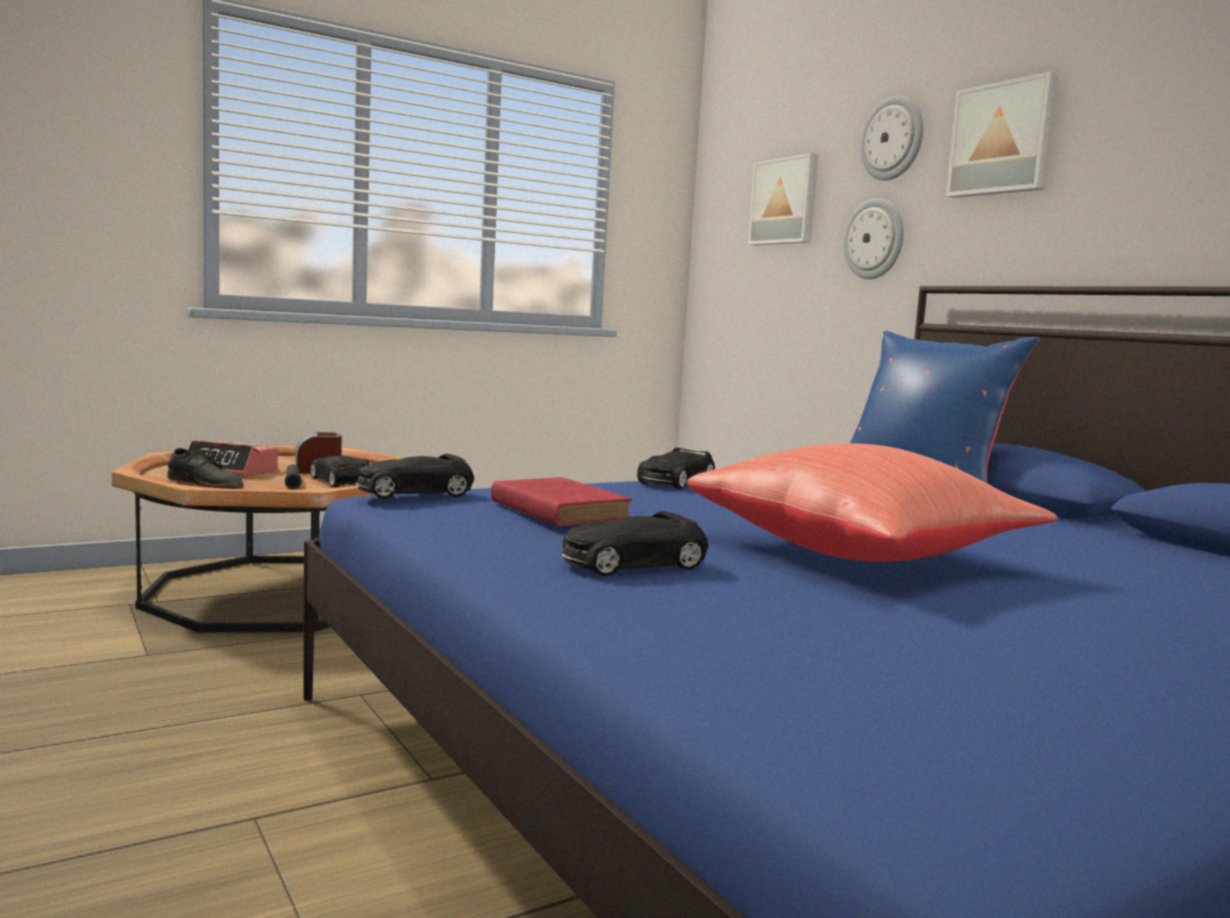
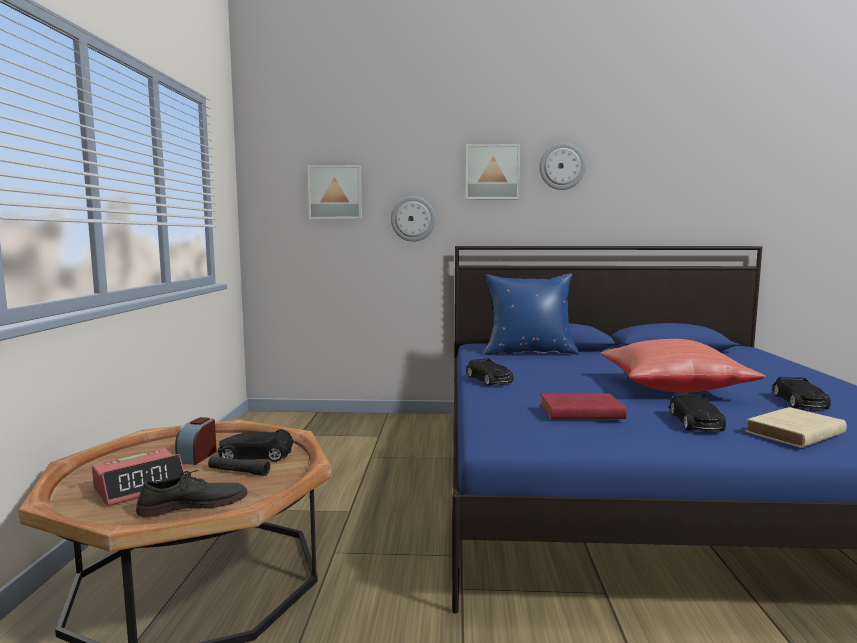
camera: 55 degrees left, 0 degrees up
(414, 492) = (504, 431): black toy car -> black toy car (800, 402)
(677, 616) = (793, 433): none -> beige book
(892, 138) = (419, 163): wall clock -> wall clock (562, 166)

